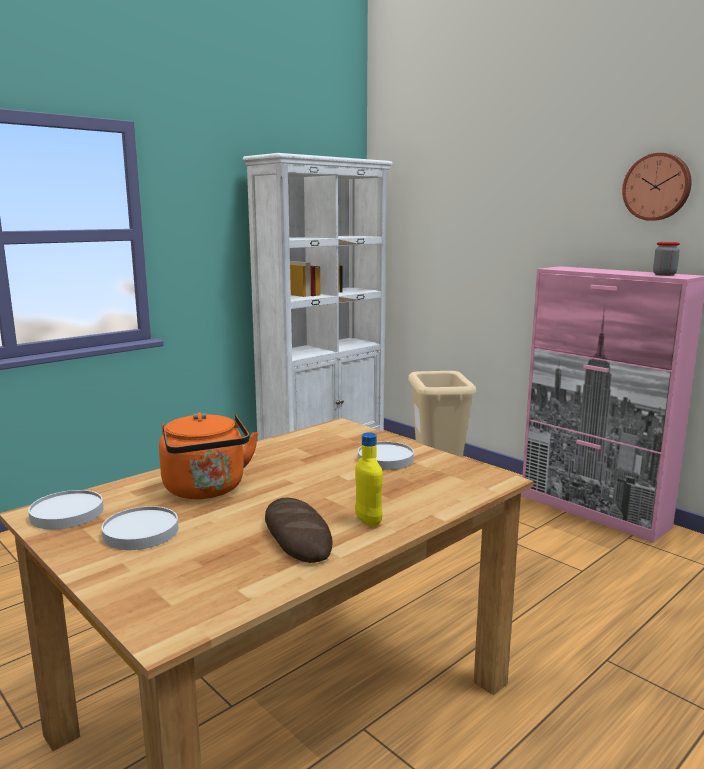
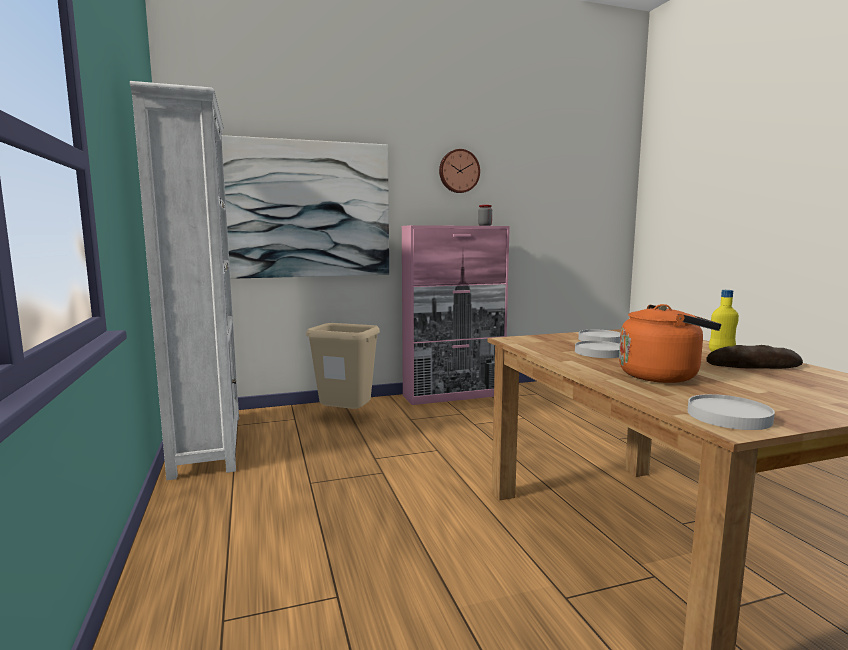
camera: 65 degrees left, 5 degrees down
(140, 532) = (764, 396): white plate -> white plate (599, 352)
(462, 242) = (301, 209): none -> picture

